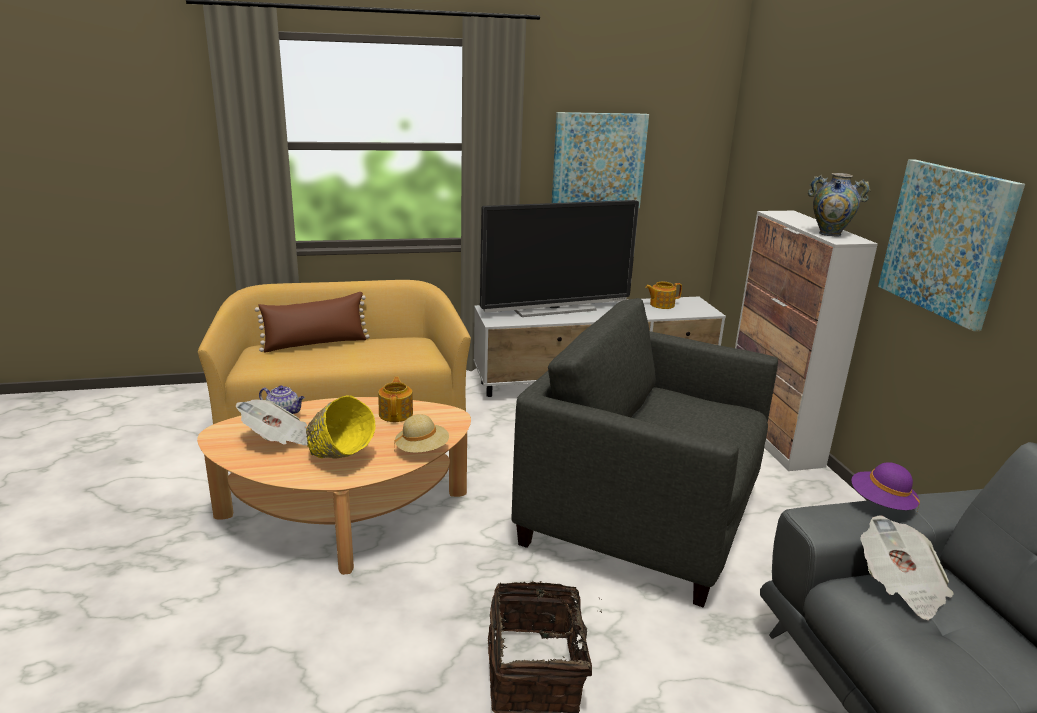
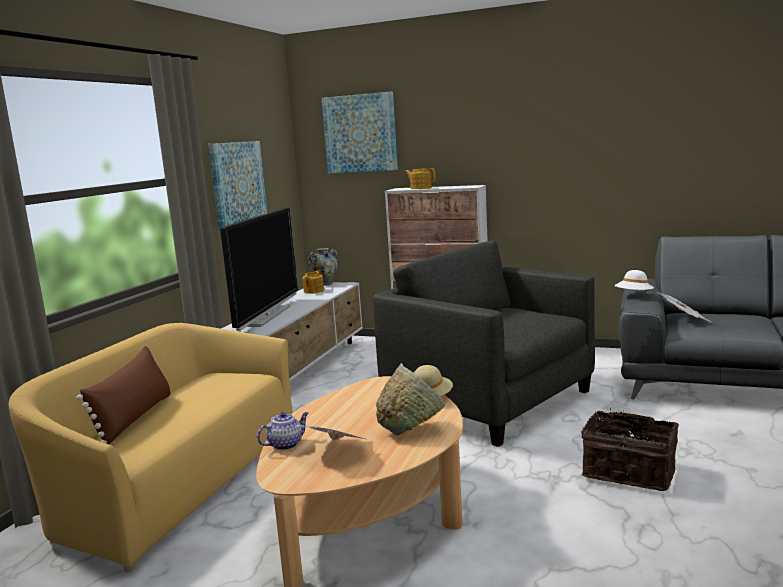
camera: 55 degrees left, 10 degrees down
(341, 460) = (411, 429): yellow bowl -> green bowl
(396, 414) = (353, 399): teapot -> teapot (420, 188)
(642, 516) = (490, 400): grey armchair -> grey armchair turned 75 degrees clockwise
(830, 234) = (457, 187): vase -> vase (326, 284)
(881, 504) = (634, 295): purple hat -> white hat
(946, 241) = (538, 167): picture -> picture (360, 133)

